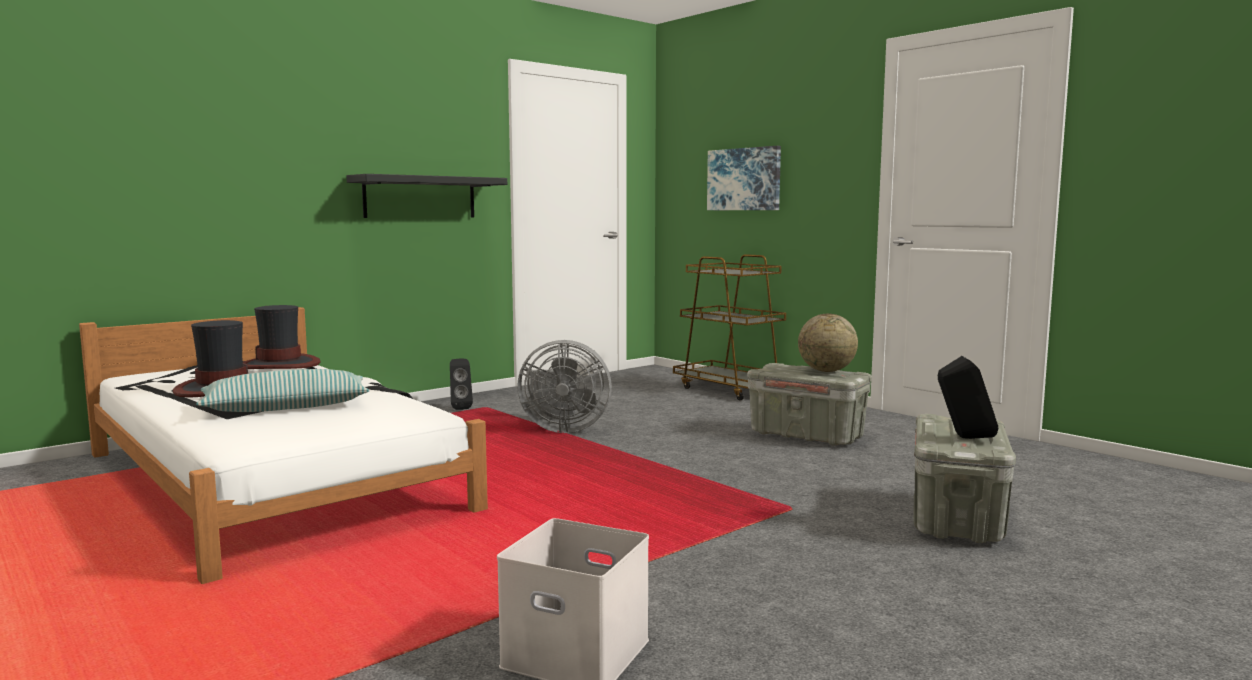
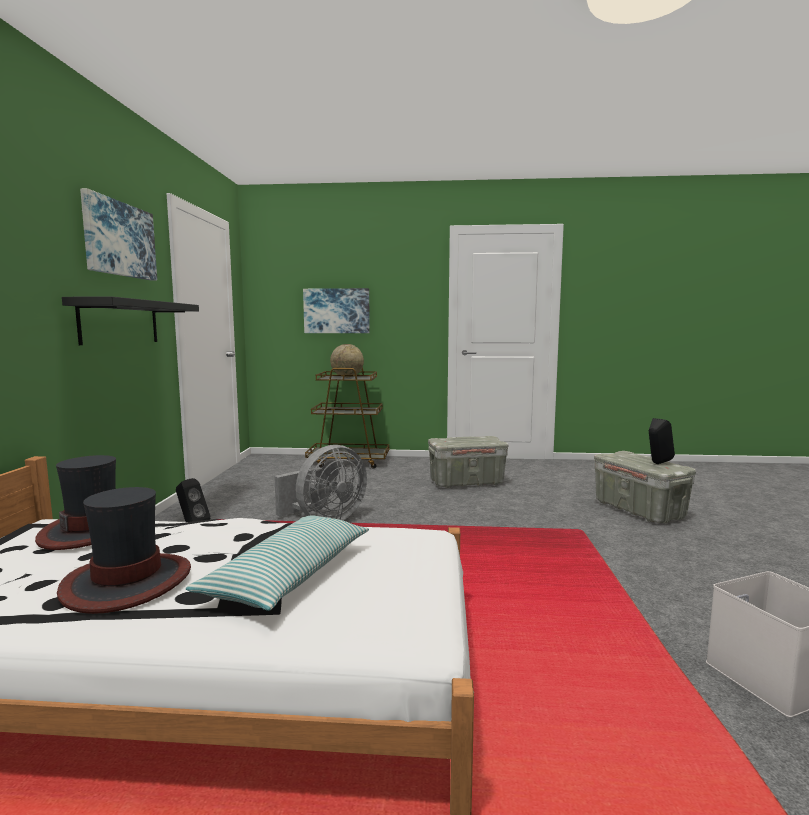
camera: 45 degrees left, 0 degrees up
(425, 117) = (119, 239): none -> picture
(826, 371) = (475, 438): globe -> globe (347, 377)

